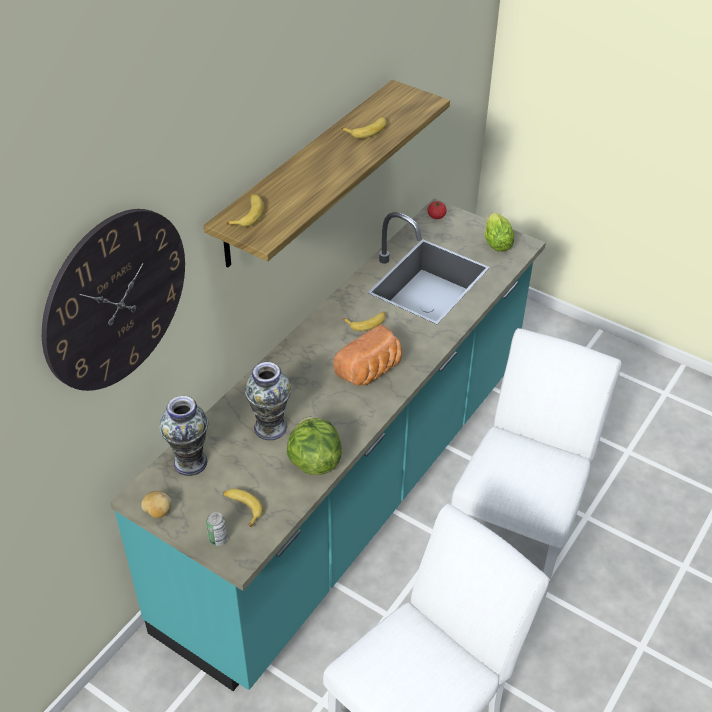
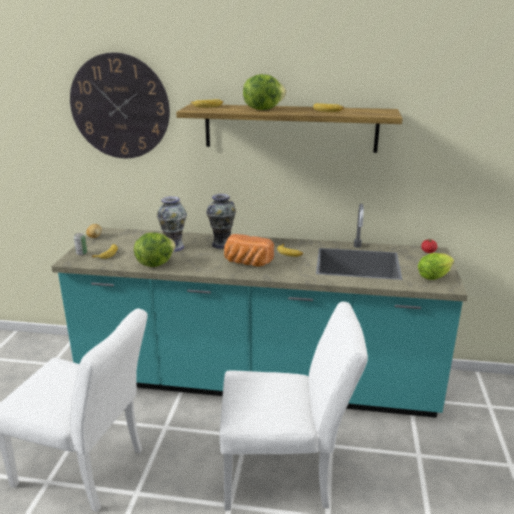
camera: 65 degrees right, 20 degrees down
(191, 462) = (134, 236): vase -> vase (222, 244)
(315, 175) = (262, 109): none -> lettuce

